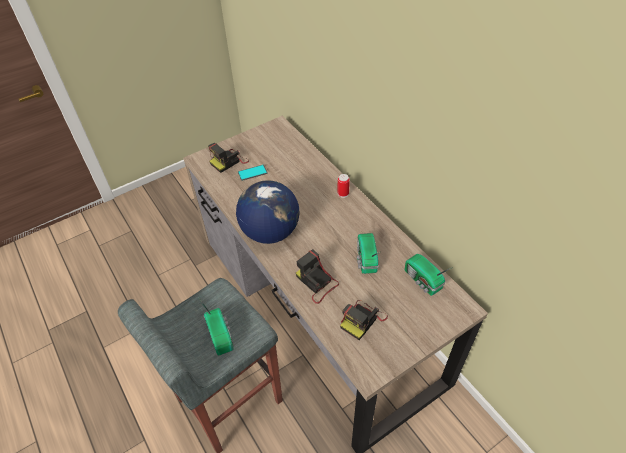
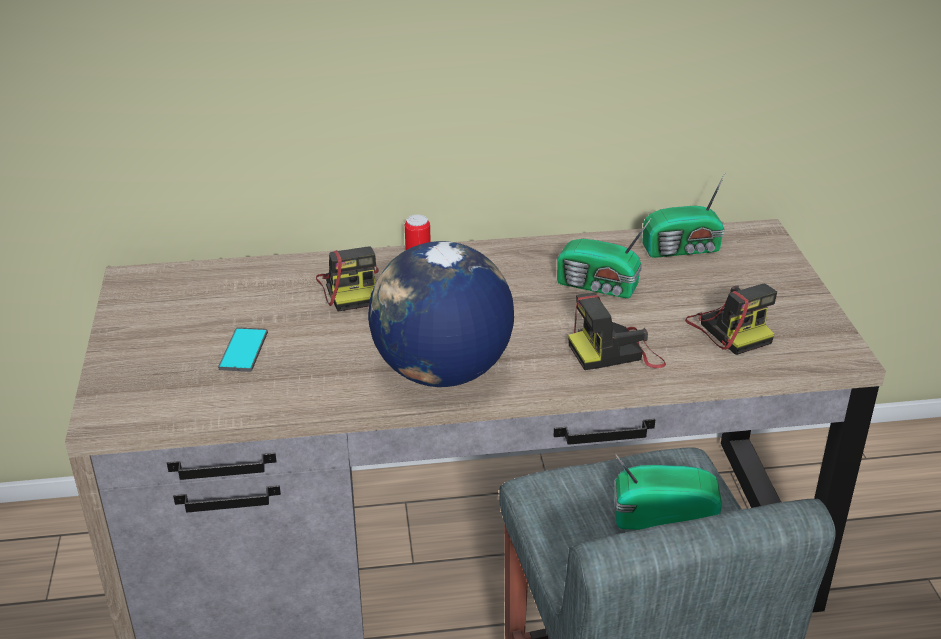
camera: 65 degrees left, 15 degrees down
(229, 161) = (168, 373): camera -> camera (351, 288)

